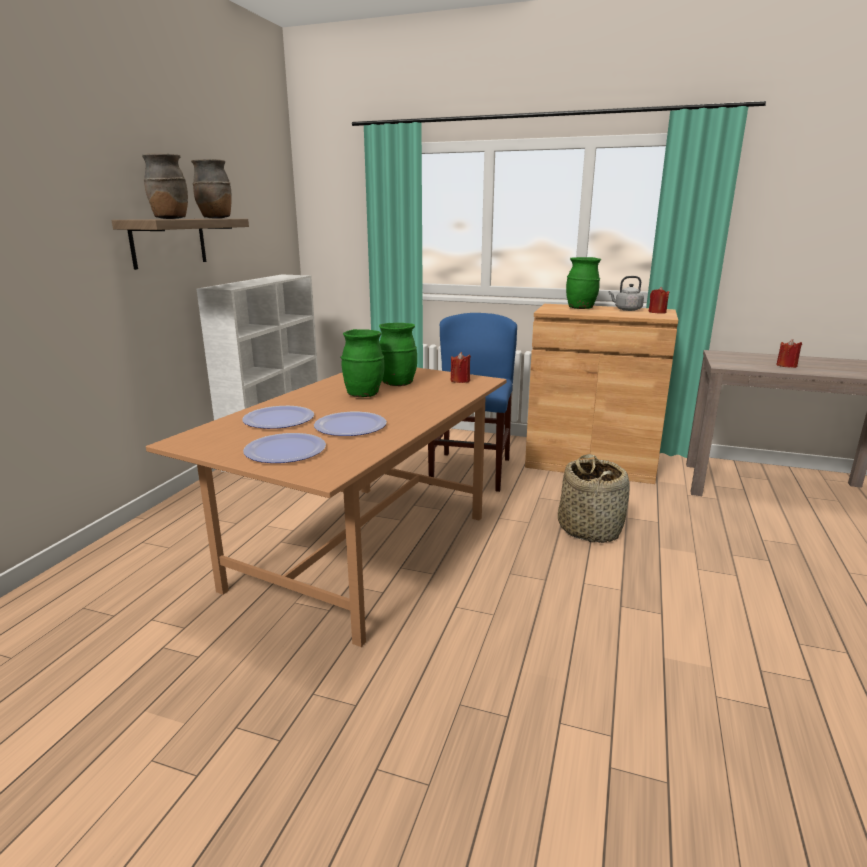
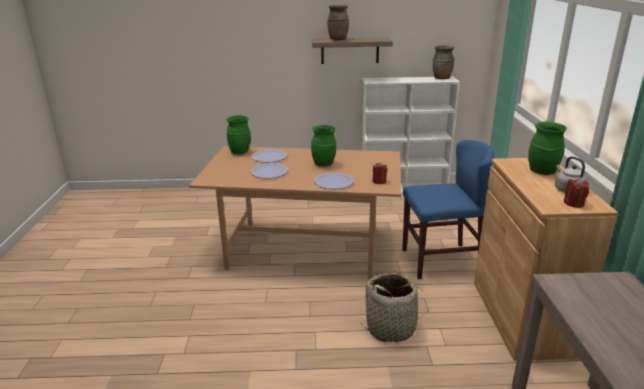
camera: 70 degrees right, 5 degrees up
(215, 218) = (373, 39): brown vase -> brown vase (441, 78)
(285, 450) = (229, 167): plate -> plate (334, 182)
(397, 384) = (353, 167): green vase -> green vase (240, 152)
(786, 366) = (611, 324): red candle -> none

